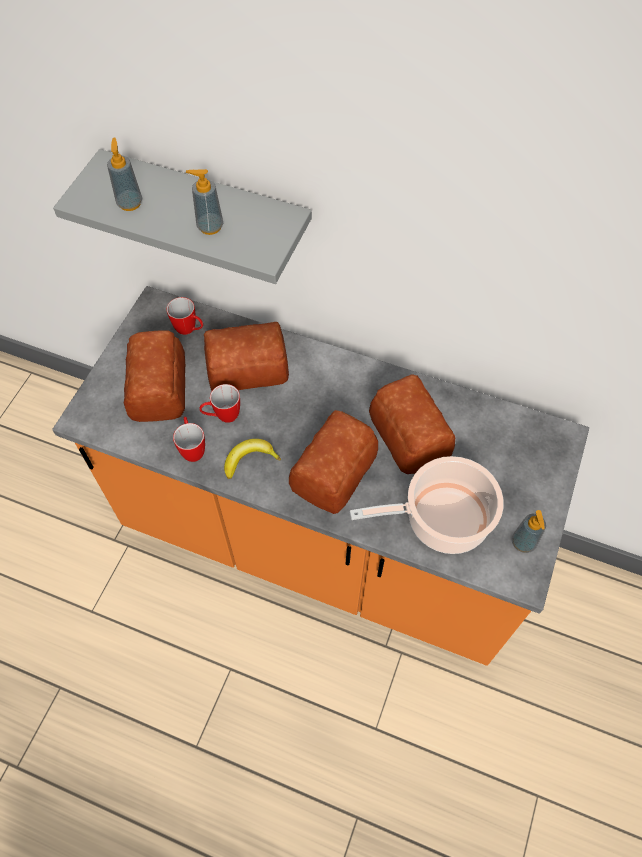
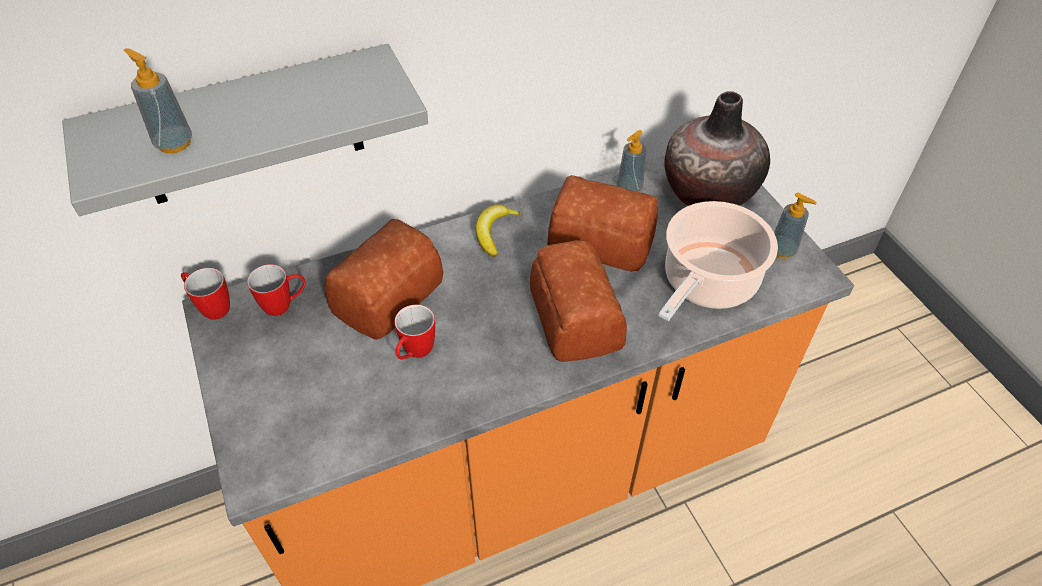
camera: 45 degrees left, 10 degrees down
(159, 385) = (311, 377): bread -> none
(192, 448) = (418, 405): mug -> mug (211, 307)
(210, 226) = (301, 111): soap dispenser -> soap dispenser (629, 188)
(249, 459) = (488, 369): banana -> banana (494, 232)
(525, 459) = (708, 192): none -> vase

